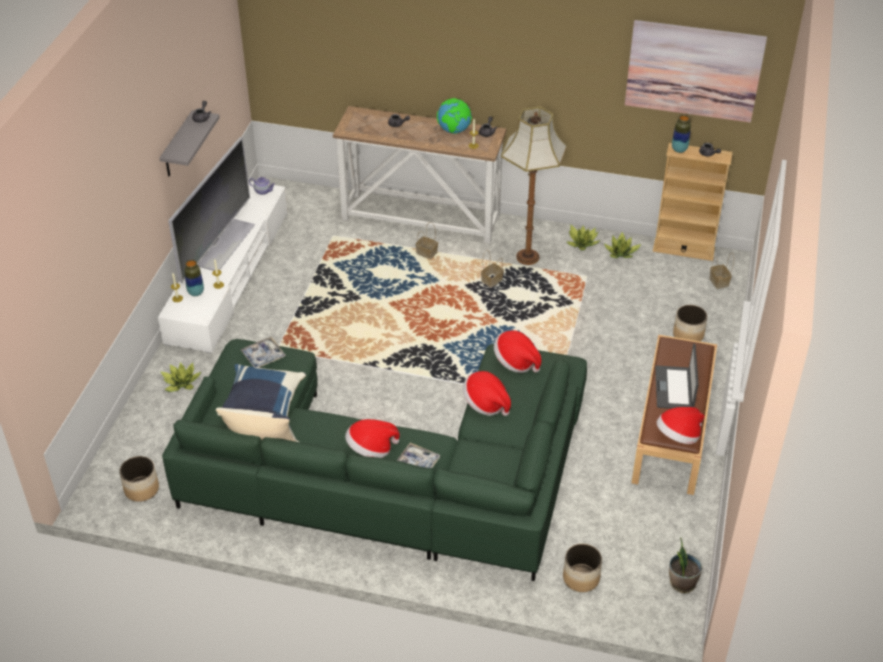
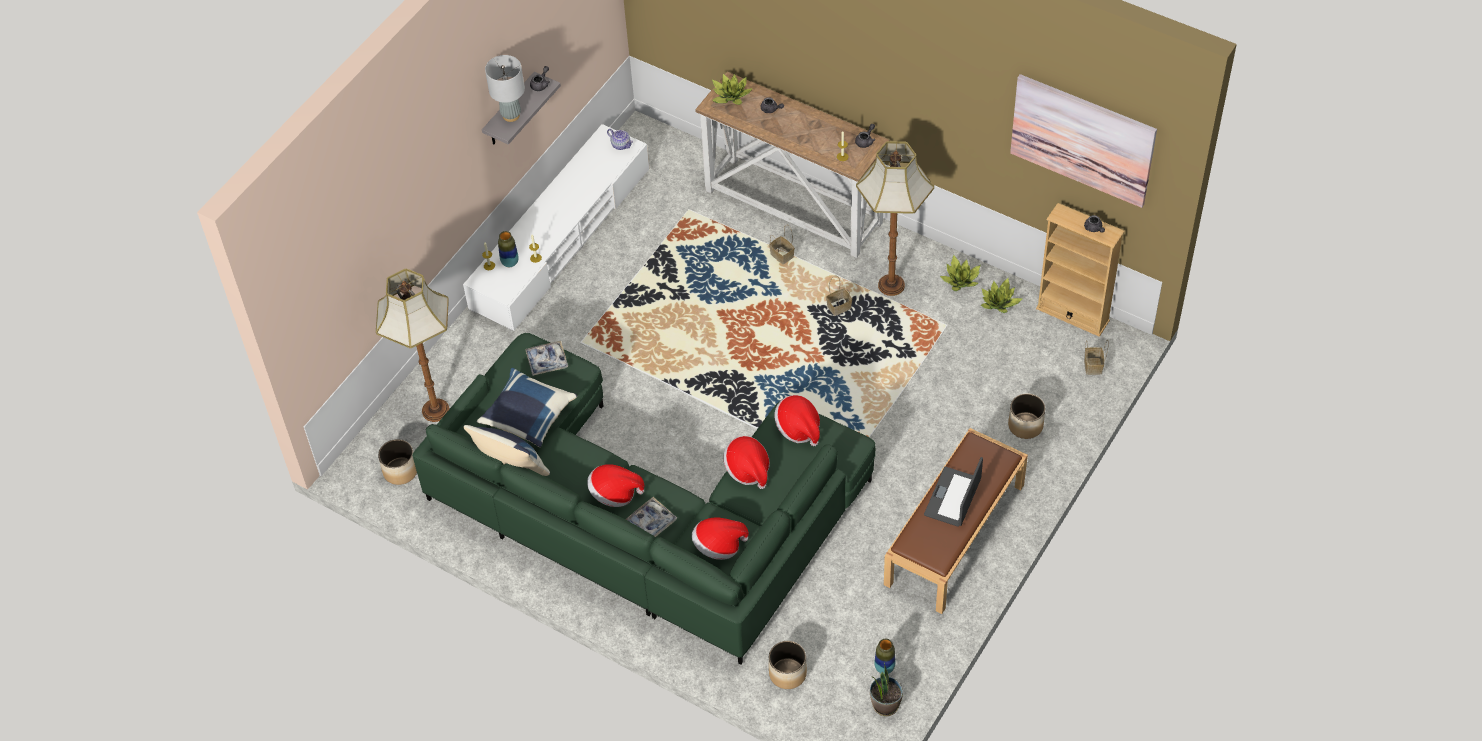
camera: 20 degrees right, 10 degrees up
(159, 430) = (436, 409): none -> floor lamp
(180, 383) = (472, 360): potted plant -> potted plant (730, 96)
(183, 143) = (511, 115): none -> grey table lamp
(224, 245) = (558, 208): television -> none
(454, 131) = (829, 132): globe -> none
(678, 436) = (930, 554): hat -> hat (718, 546)
(679, 149) = (1064, 215): vase -> vase (884, 668)

